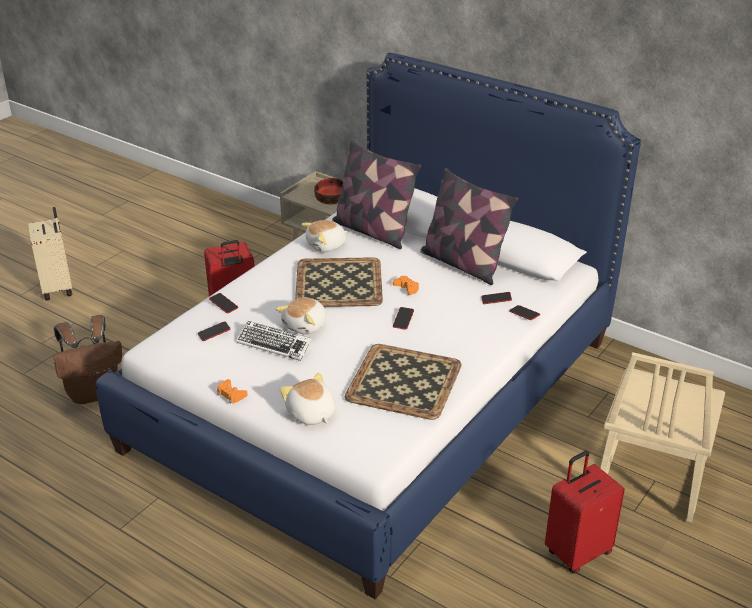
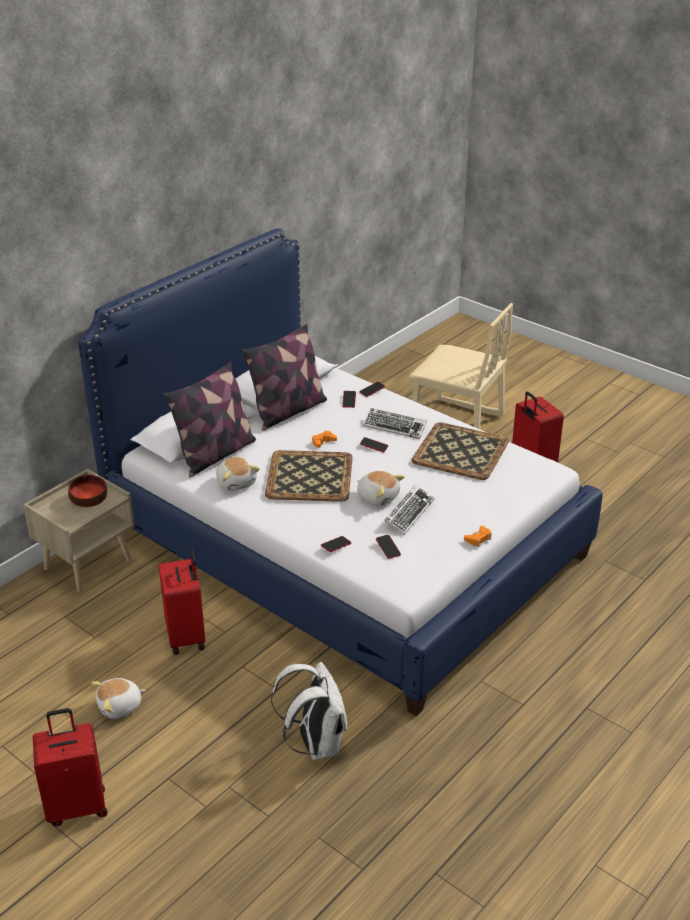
camera: 85 degrees left, 0 degrees up
(58, 288) = (77, 806): beige suitcase -> red suitcase
(94, 392) = (315, 743): brown backpack -> white backpack
(311, 414) = (503, 497): plush toy -> plush toy (120, 707)
(447, 333) = (395, 427): none -> keyboard

